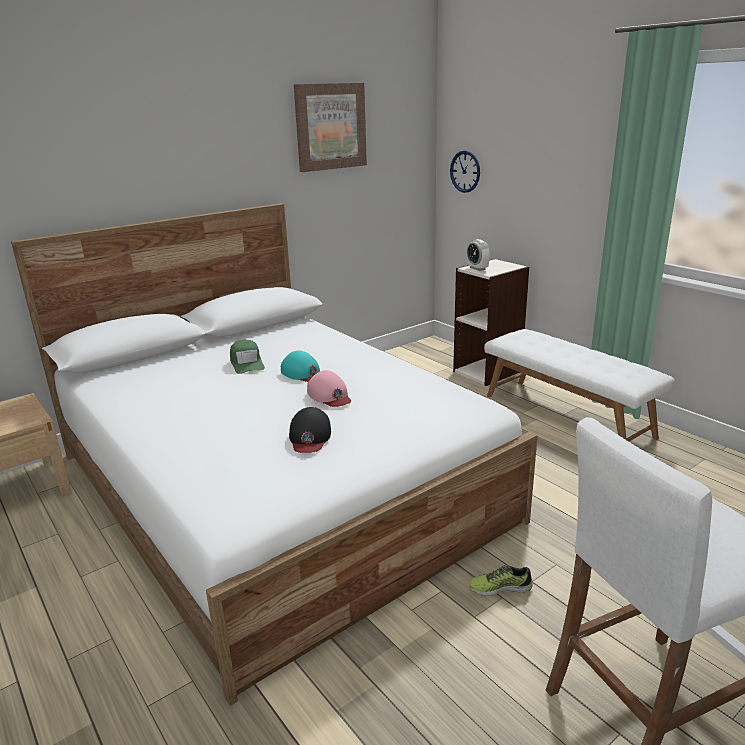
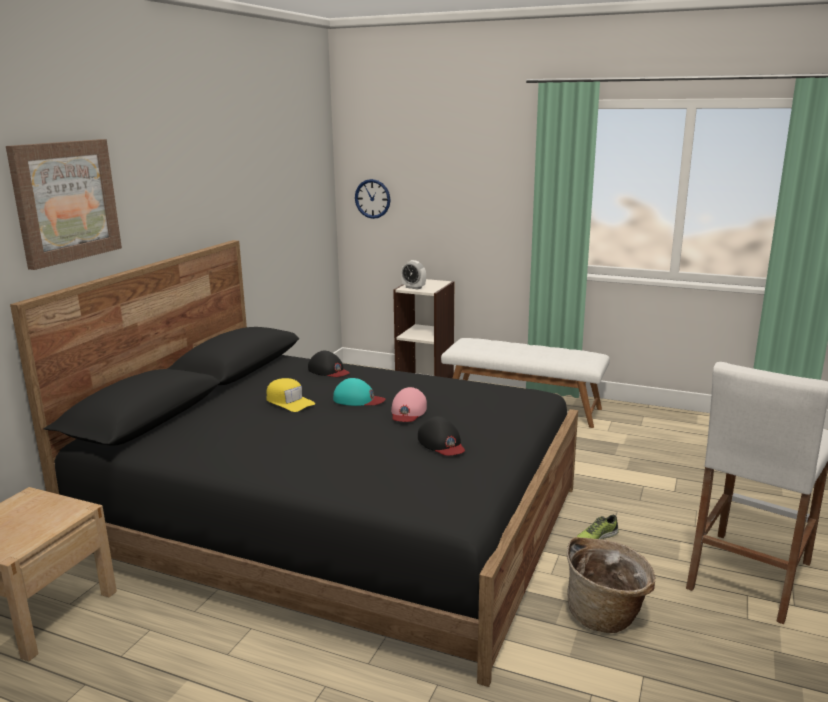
camera: 30 degrees left, 5 degrees down
(247, 363) = (289, 402): green cap -> yellow cap
(274, 485) = (335, 521): white bed -> black bed
(320, 340) = (328, 370): none -> black cap
(329, 395) = (408, 411): pink cap -> pink cap turned 75 degrees clockwise
(330, 127) = (263, 160): picture -> picture (65, 201)
(421, 681) = (606, 615): none -> basket

